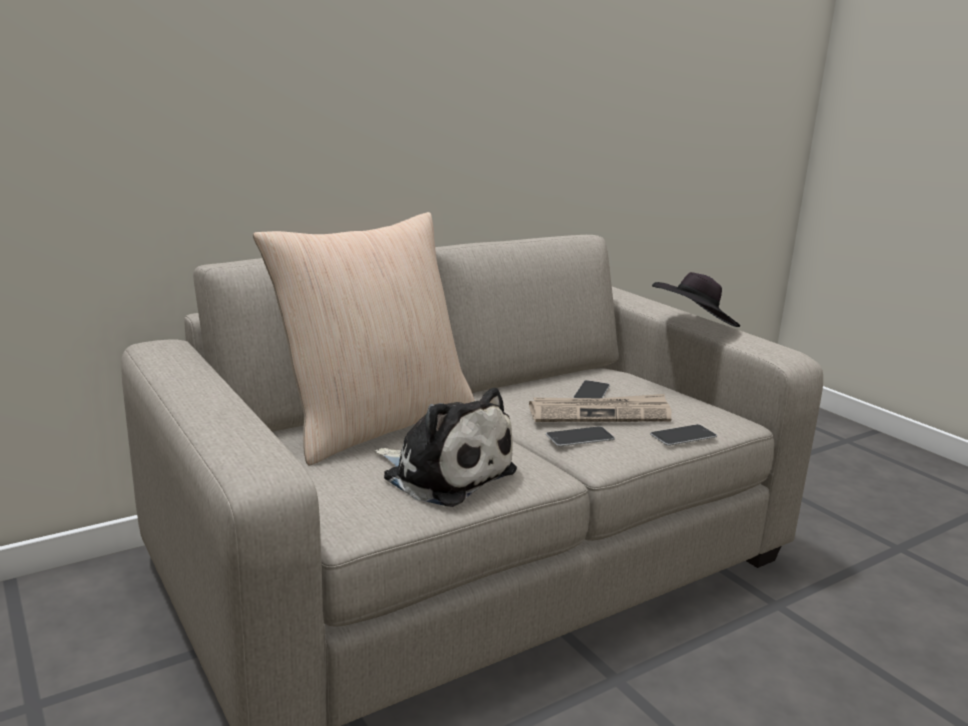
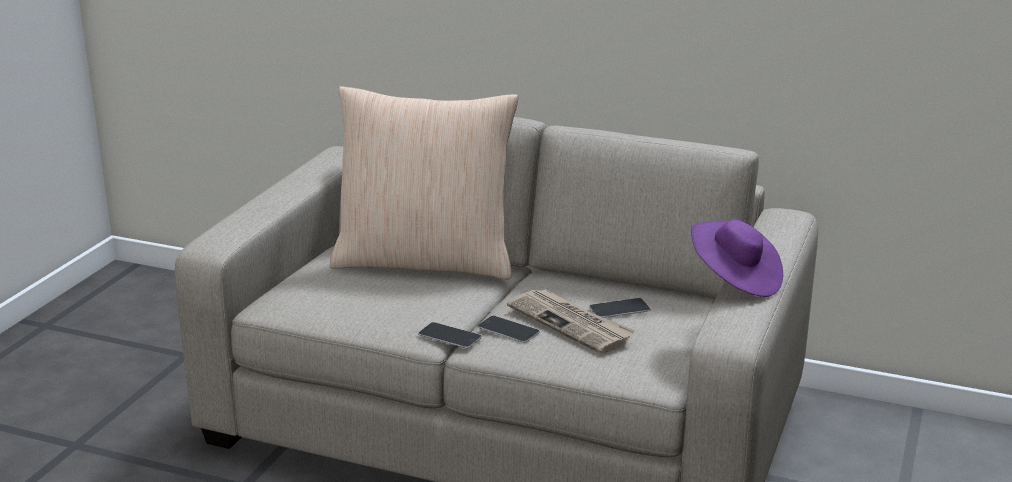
camera: 55 degrees right, 5 degrees up
(444, 473) = (374, 307): plush toy -> none
(683, 435) = (580, 366): phone -> phone (449, 336)
(693, 326) = (734, 279): black hat -> purple hat

